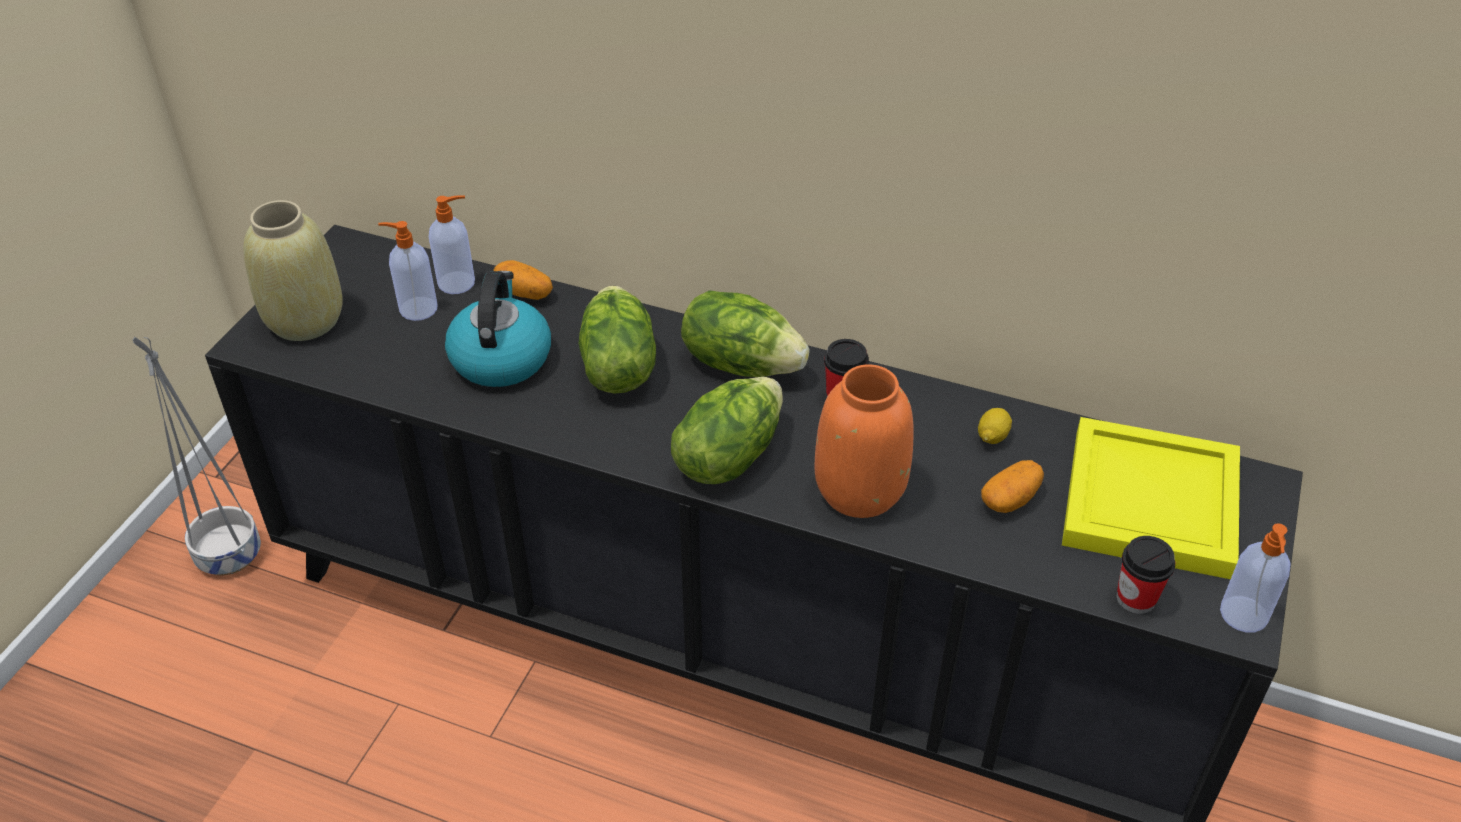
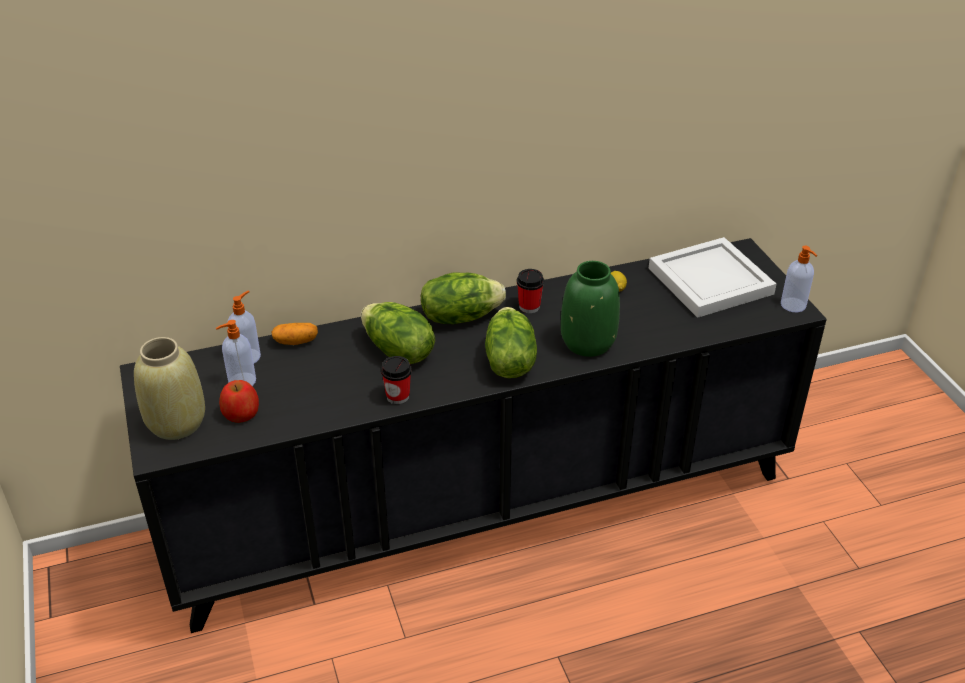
camera: 40 degrees left, 5 degrees down
(228, 555) = (118, 654): grey planter -> none
(374, 345) = (241, 413): none -> apple
(501, 357) = (326, 380): kettle -> none
(858, 490) = (587, 343): orange vase -> green vase
(1010, 499) = (655, 310): potato -> none
(1136, 598) = (749, 322): cup -> cup (398, 396)
(1147, 503) = (710, 282): yellow tray -> white tray

